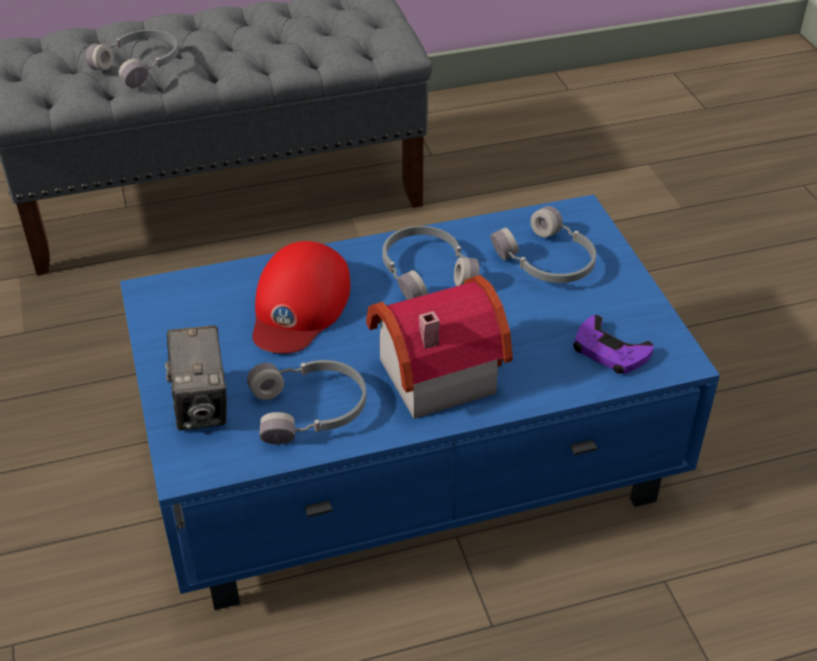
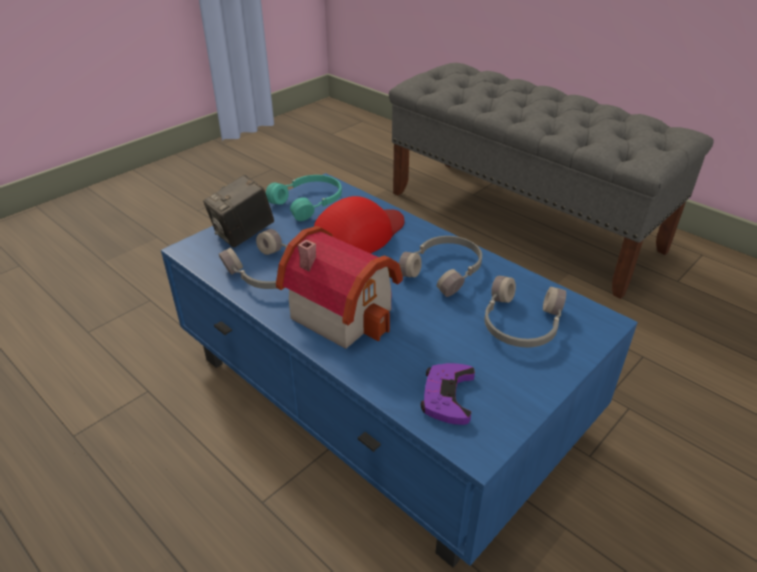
camera: 60 degrees right, 5 degrees down
(140, 65) = (490, 97): grey headphones -> none
(184, 322) = (309, 203): none -> turquoise headphones
(299, 306) = (359, 234): red cap -> red cap turned 150 degrees clockwise

